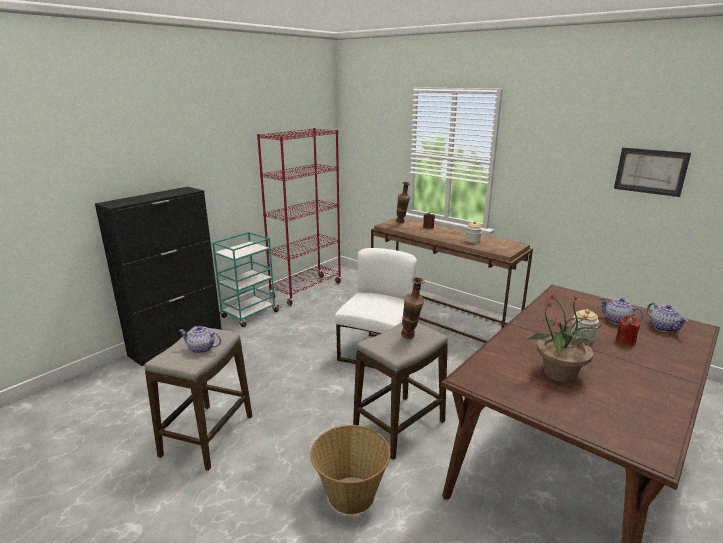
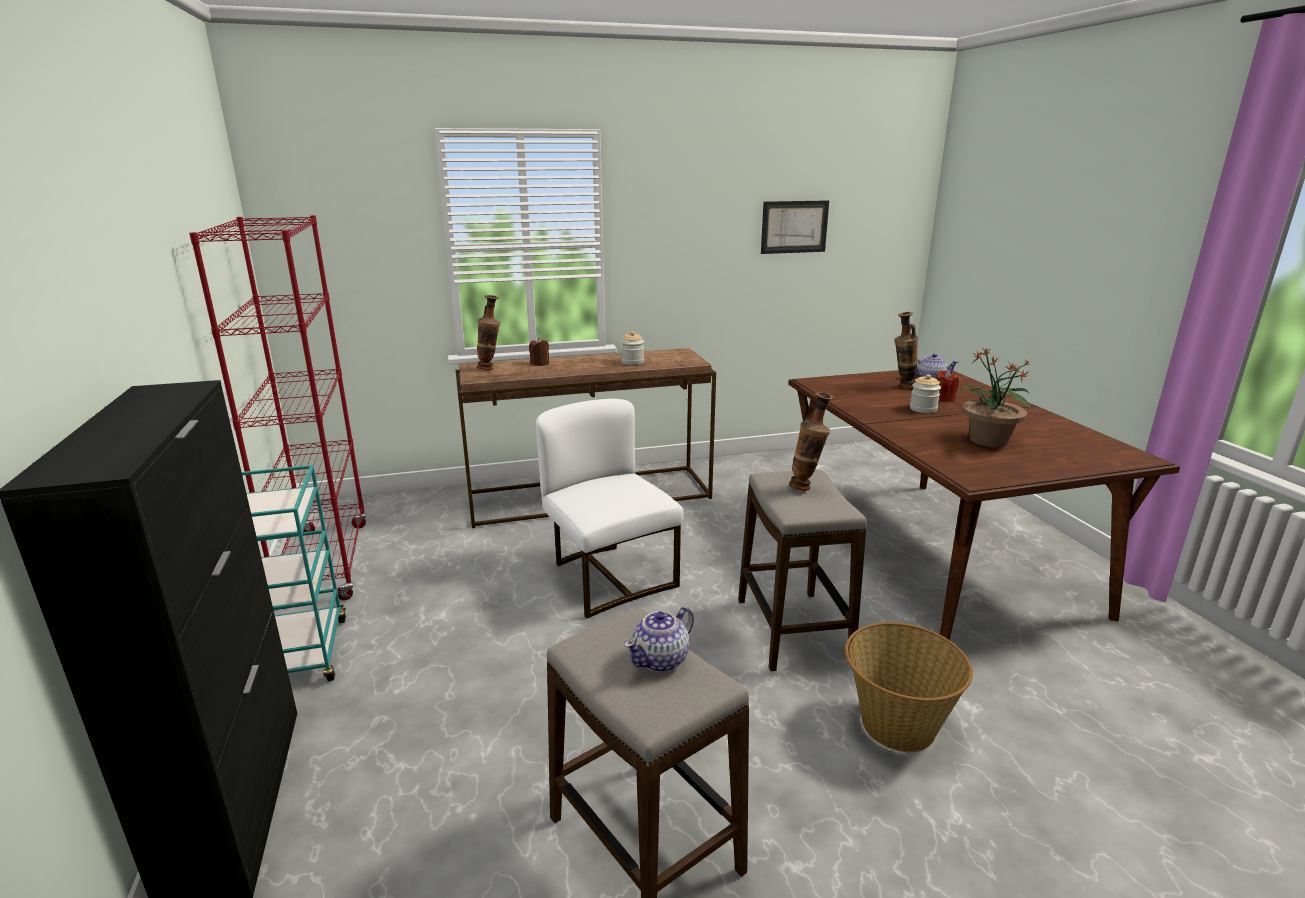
camera: 55 degrees left, 0 degrees up
(617, 321) = (902, 387): teapot -> vase

